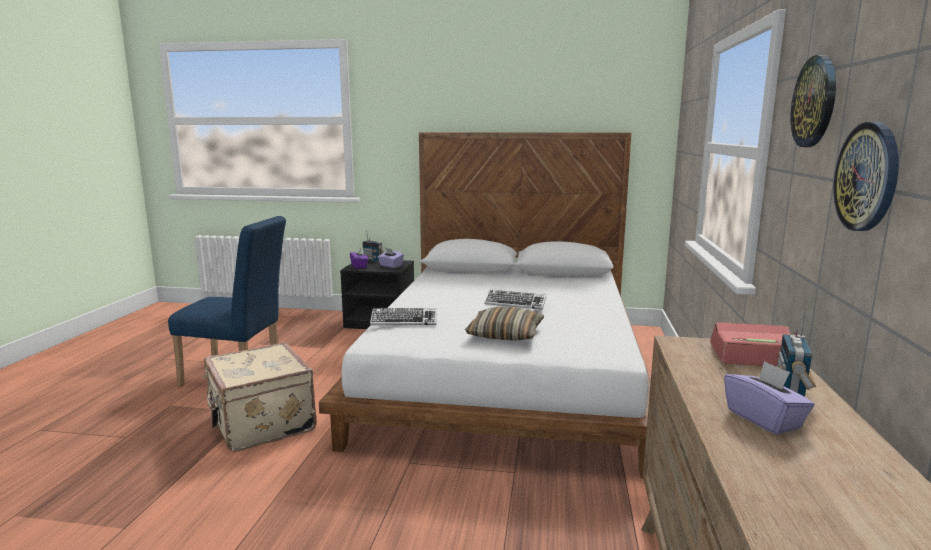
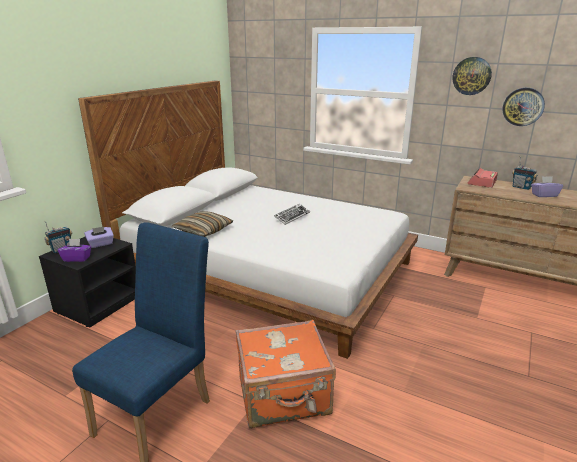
camera: 70 degrees left, 10 degrees up
(260, 424) = (284, 396): beige suitcase -> orange suitcase
(404, 321) = (309, 253): keyboard -> none
(505, 334) = (347, 230): pillow -> pillow (203, 230)

